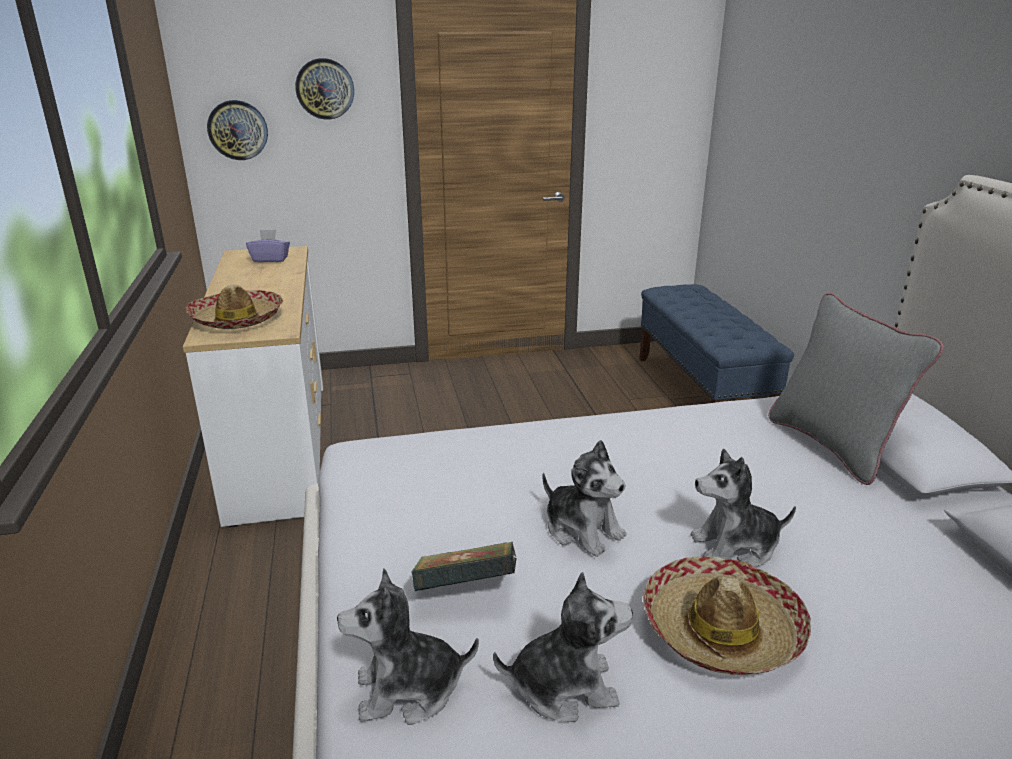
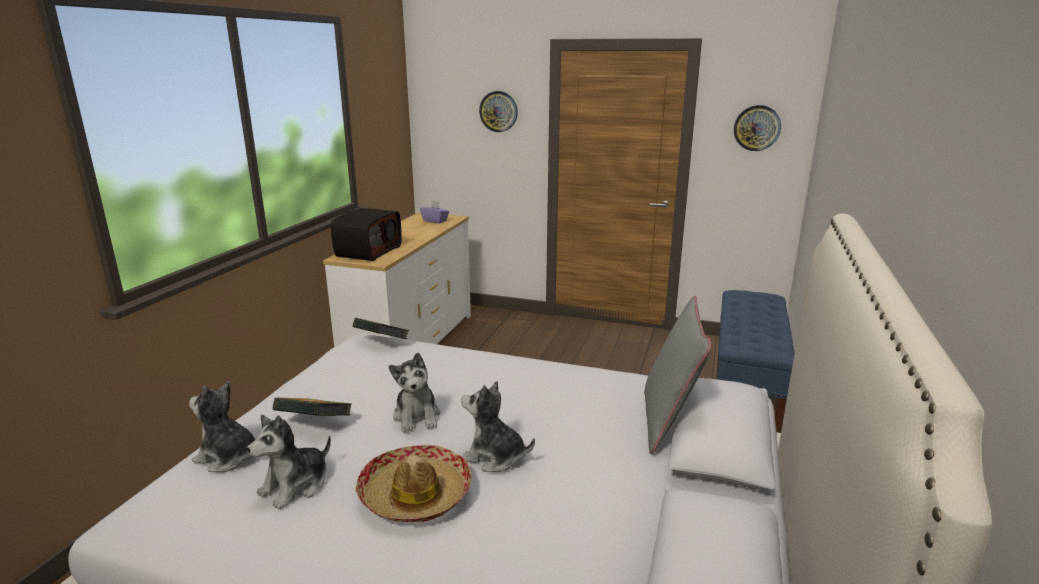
camera: 30 degrees right, 5 degrees down
(237, 319) = (368, 251): hat -> radio
(238, 130) = (443, 135): wall clock -> wall clock (757, 128)
(393, 447) = (382, 343): none -> book
(564, 687) = (295, 486): plush toy -> plush toy turned 105 degrees clockwise

